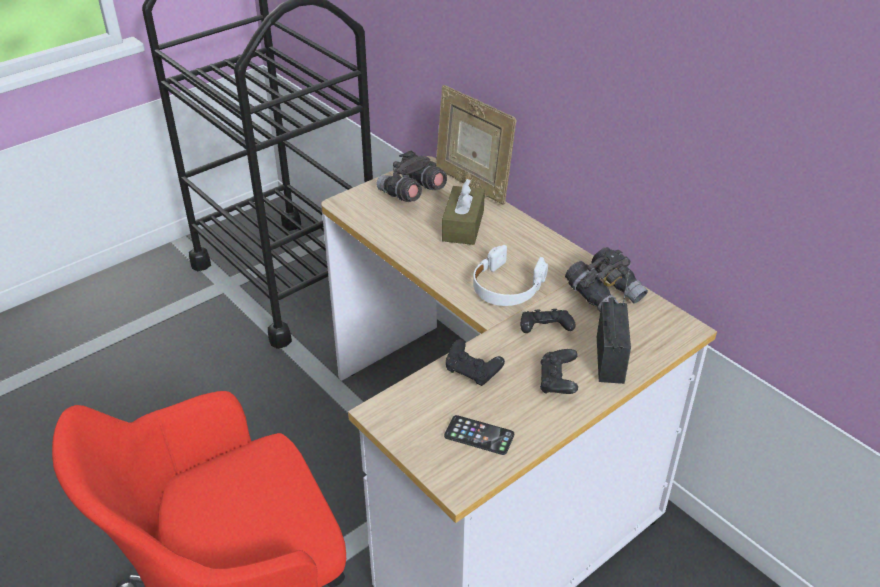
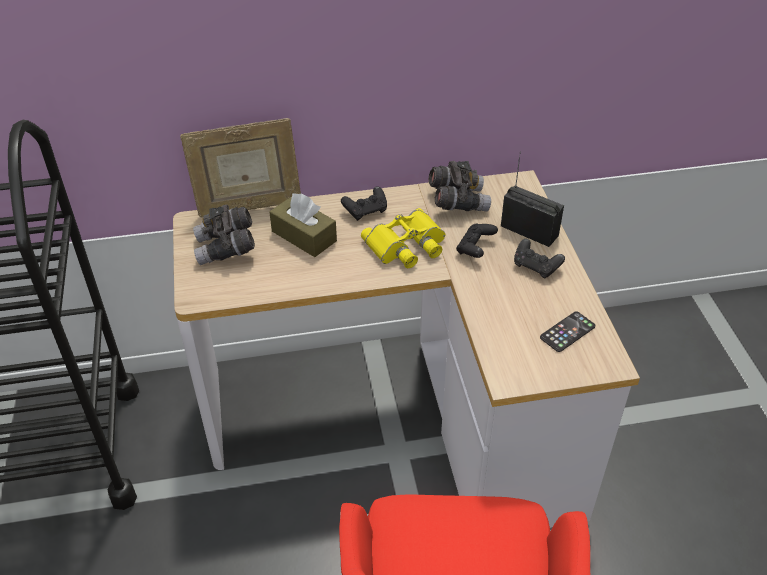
camera: 60 degrees left, 5 degrees up
(472, 372) = (495, 307): black game controller -> black game controller (366, 211)
(506, 286) = (407, 246): white headphones -> yellow binoculars

